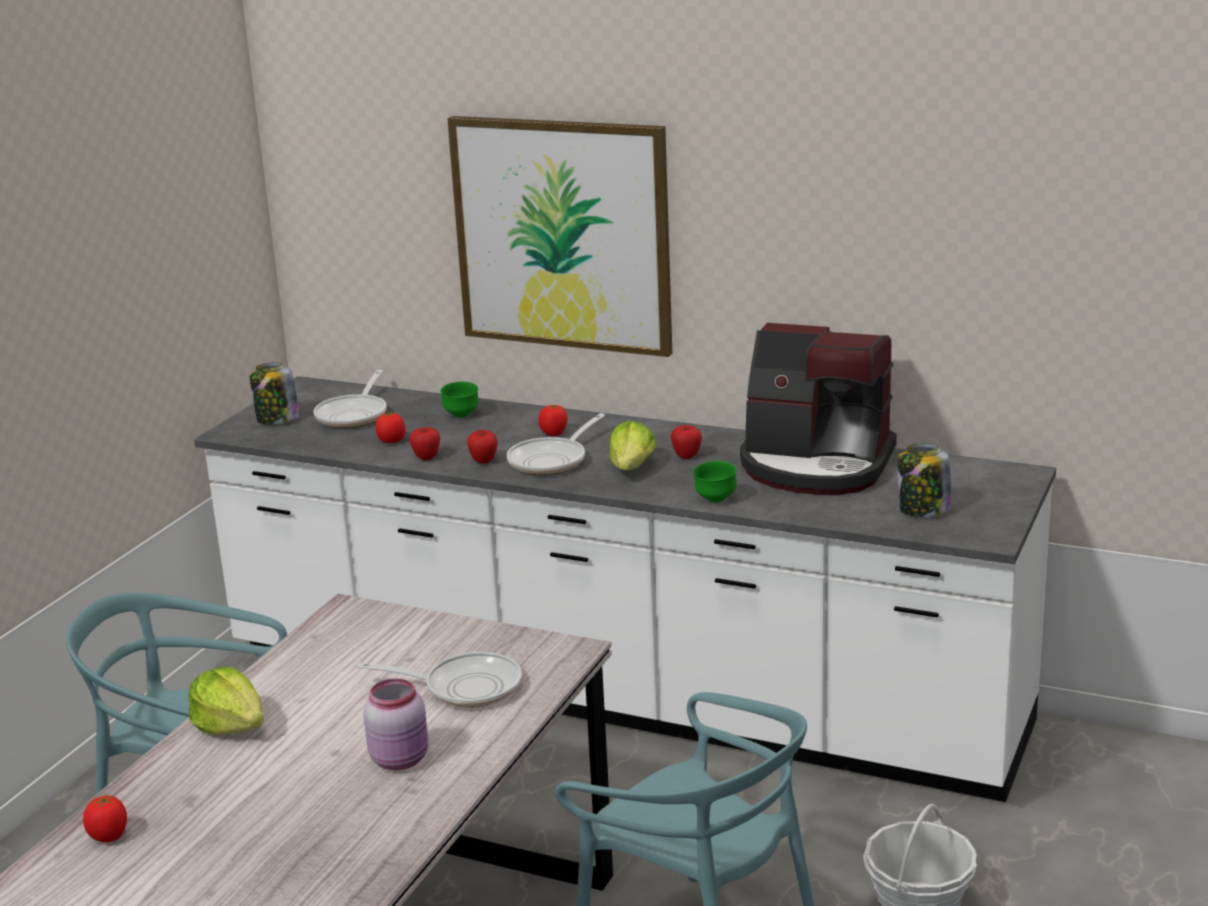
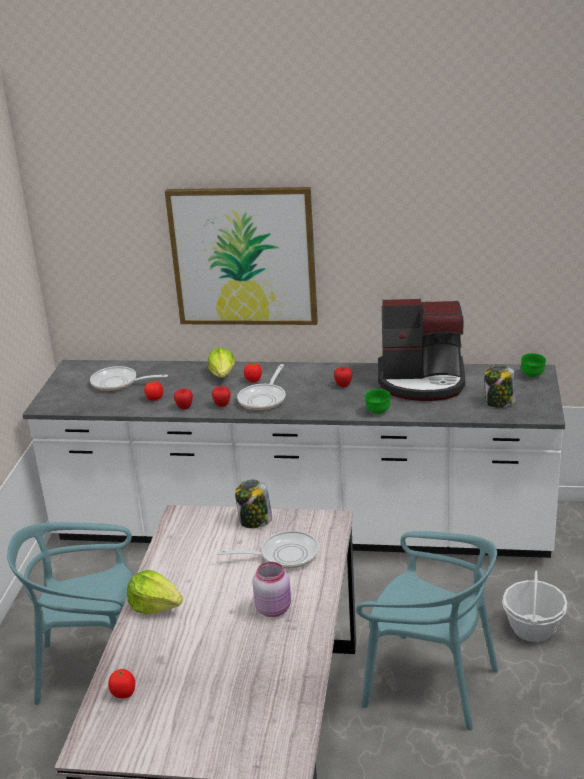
camera: 15 degrees left, 5 degrees up
(277, 419) = (69, 393): jar -> jar (255, 521)
(354, 415) = (118, 383): frying pan -> frying pan turned 105 degrees clockwise
(461, 415) = (187, 375): green bowl -> green bowl (532, 375)
(632, 468) = (315, 397): lettuce -> lettuce (223, 374)

